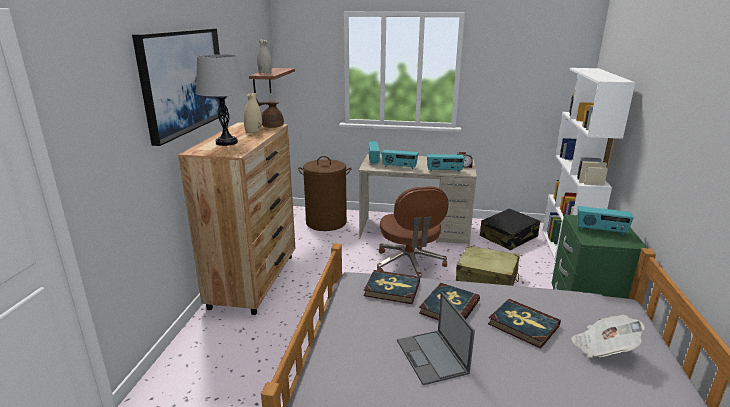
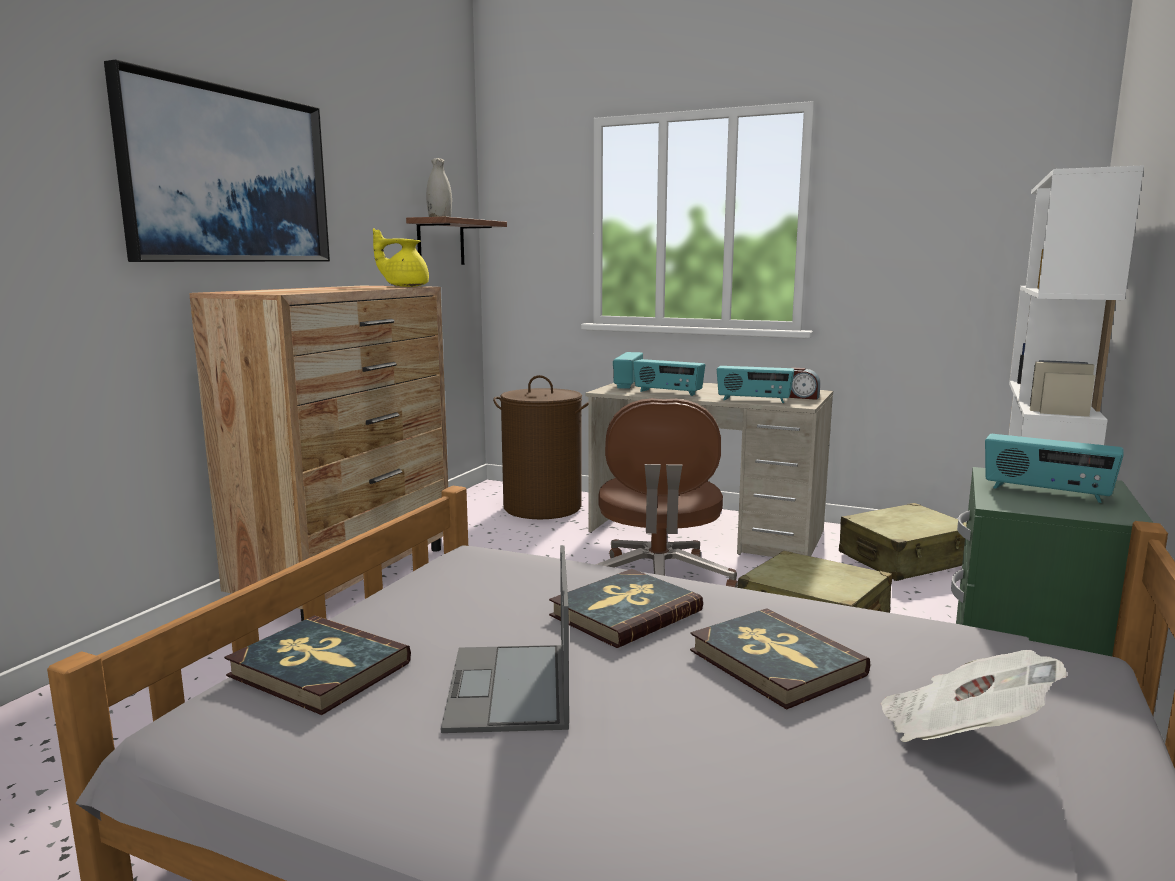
camera: 15 degrees right, 10 degrees down
(226, 142) = (294, 290): grey table lamp -> none
(254, 131) = (365, 287): beige vase -> none
(271, 126) = (405, 286): brown teapot -> yellow teapot
(392, 289) = (529, 574): book -> book (318, 669)
(508, 237) = (904, 559): black suitcase -> beige suitcase

